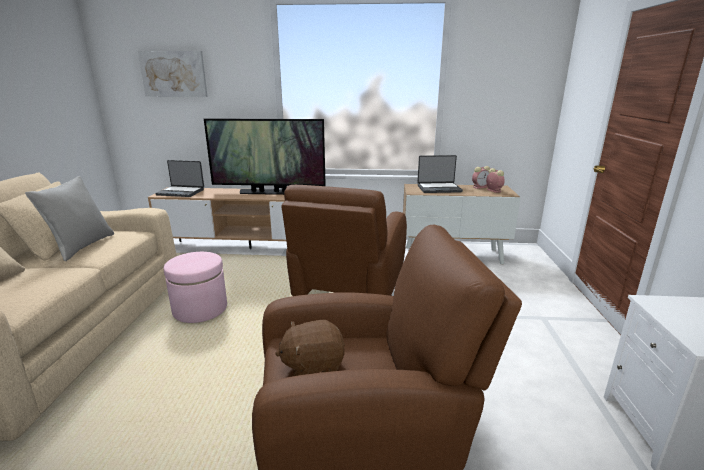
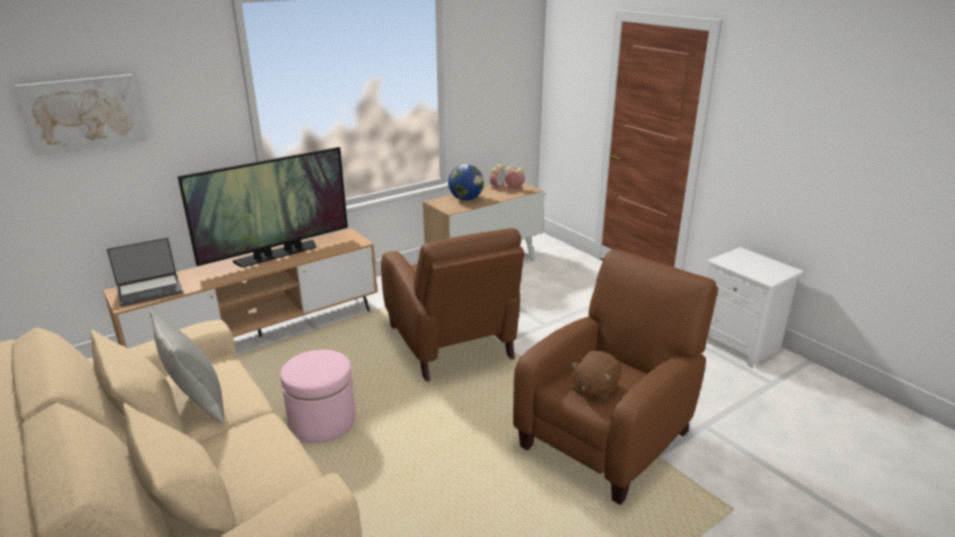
camera: 40 degrees left, 5 degrees up
(439, 188) = (466, 199): laptop -> globe

